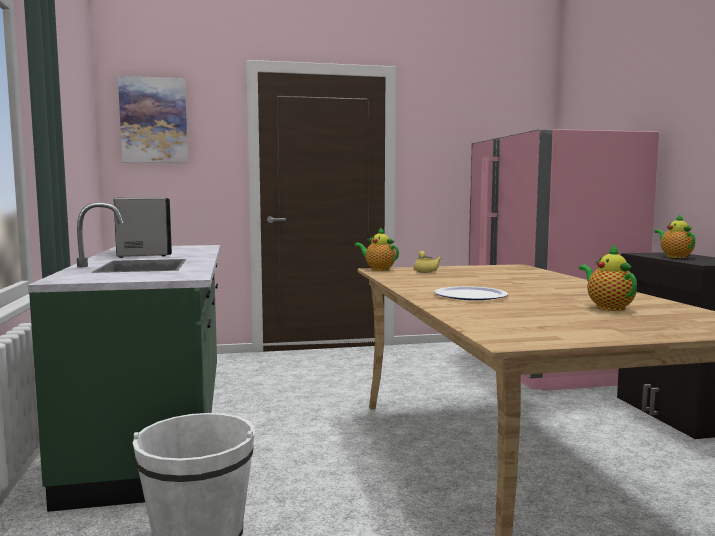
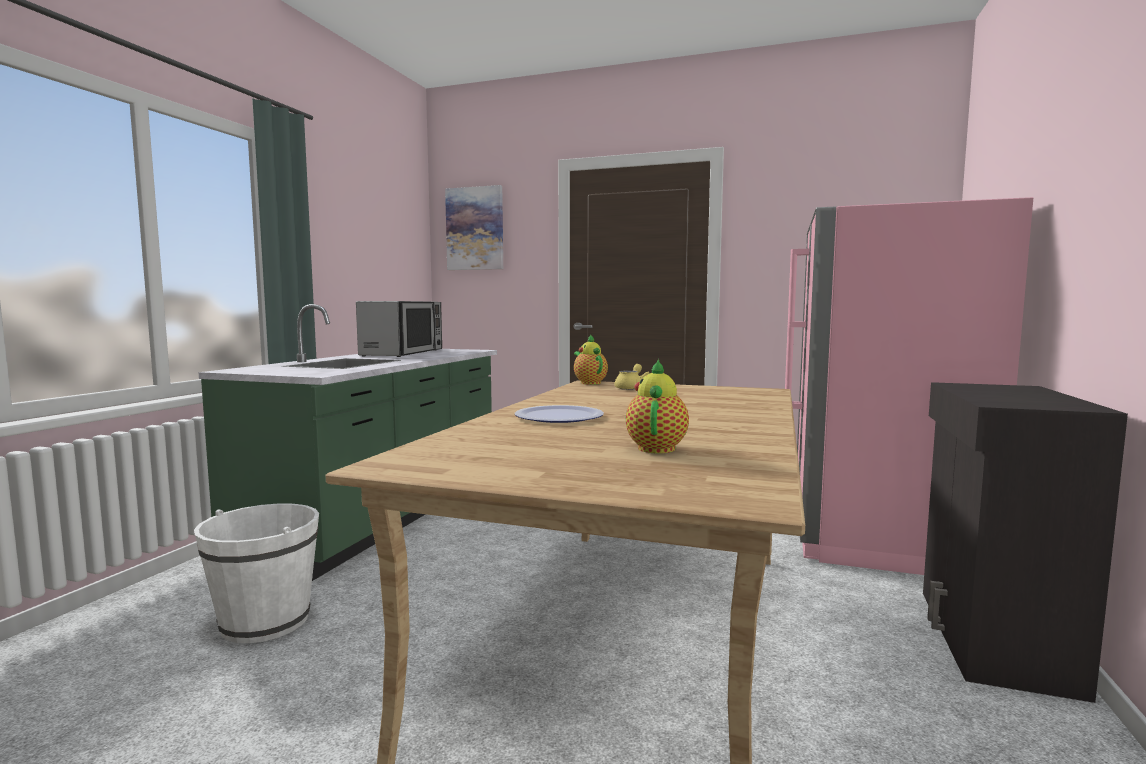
camera: 30 degrees right, 0 degrees up
(675, 257) = (995, 392): teapot -> none

